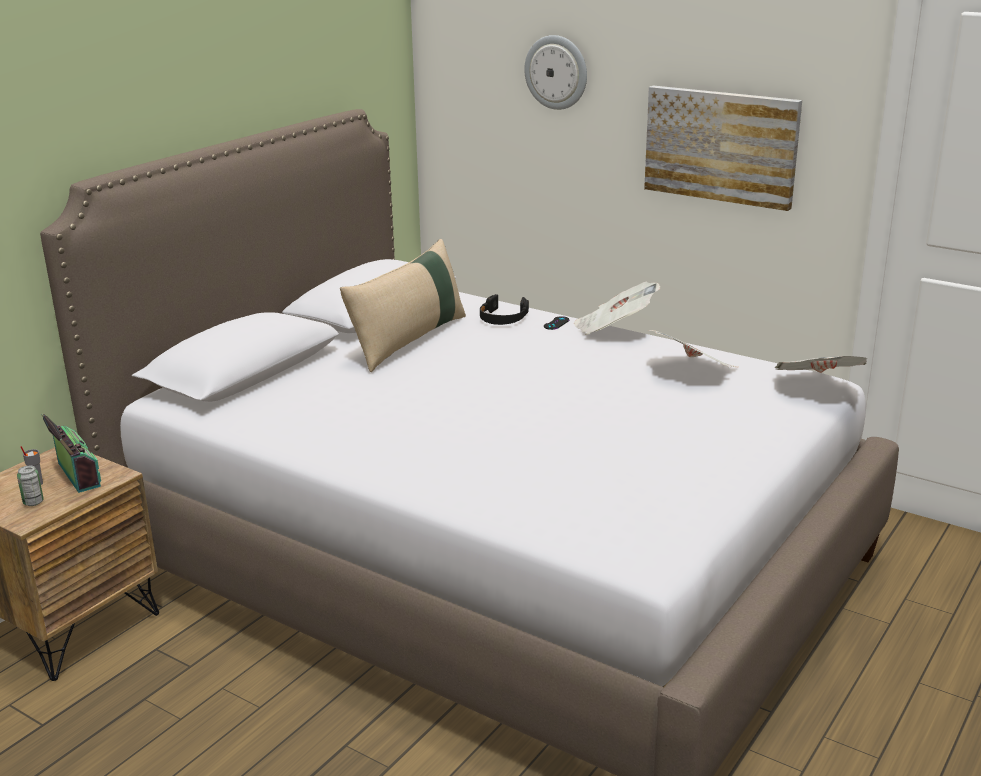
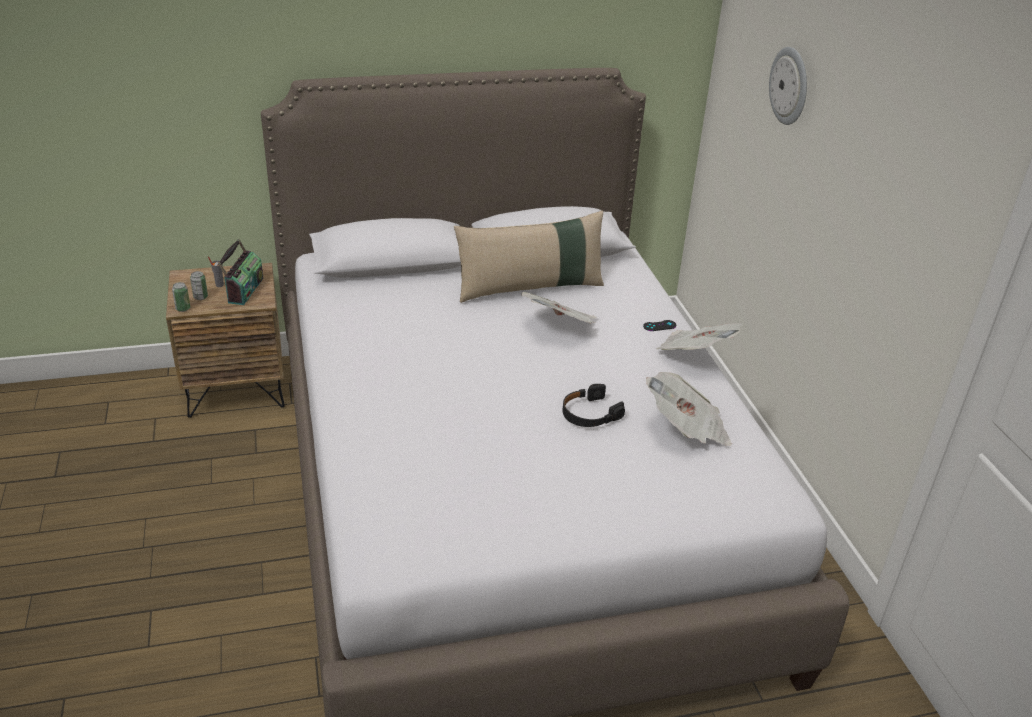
camera: 40 degrees right, 10 degrees up
(30, 520) = (183, 308): none -> can
(503, 318) = (627, 301): black headphones -> black headphones (589, 414)
(721, 146) = (874, 220): picture -> none
(817, 387) = (766, 503): newspaper -> newspaper (560, 326)

